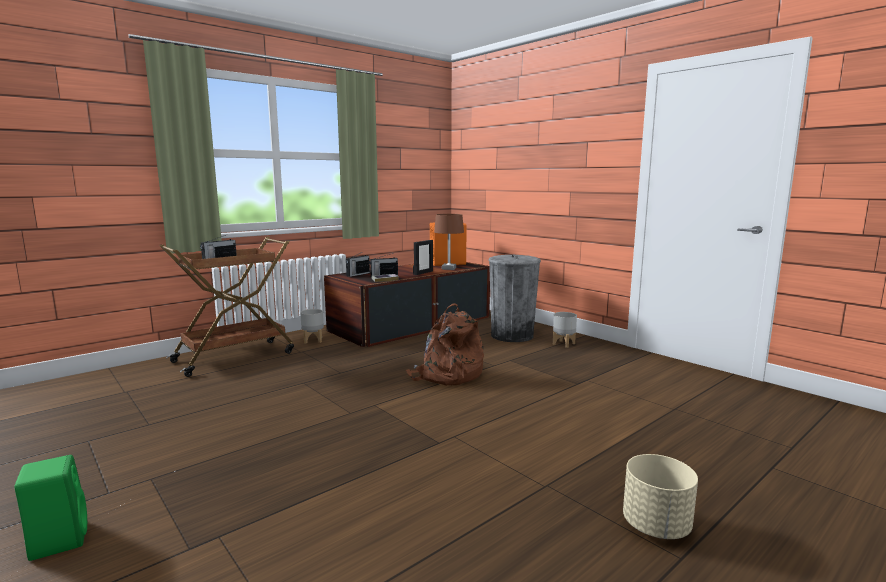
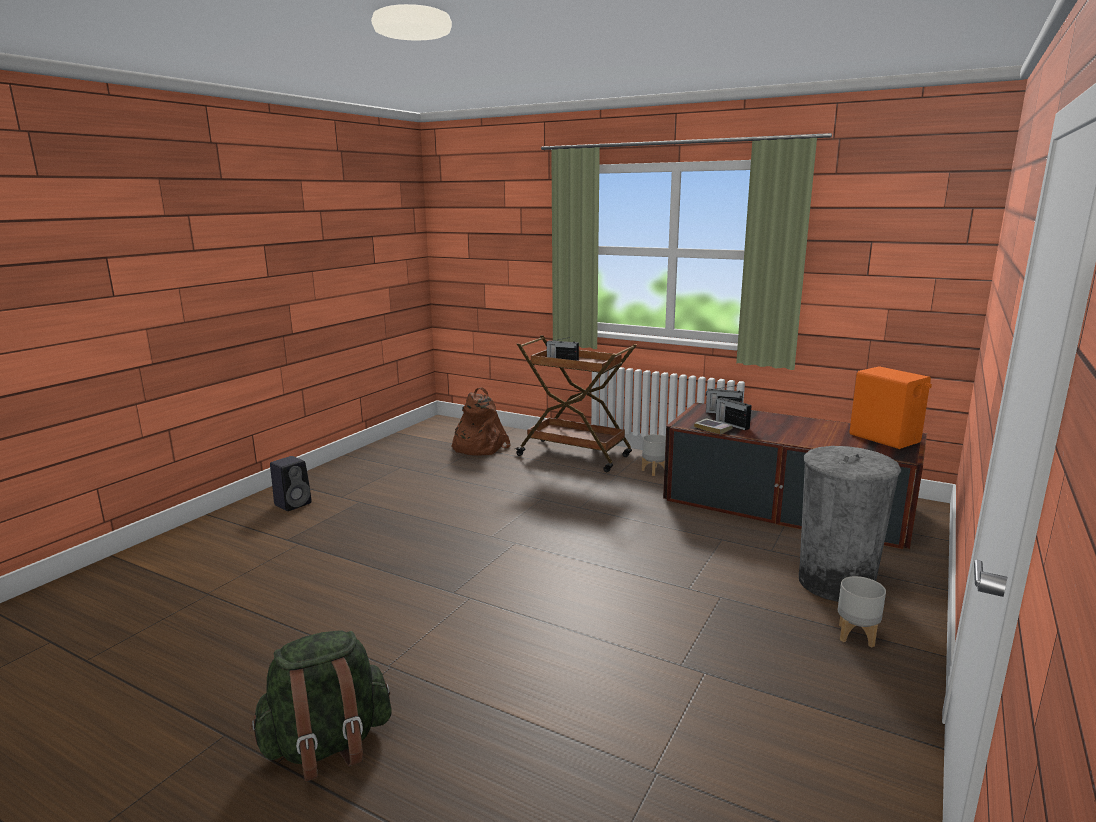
camera: 70 degrees right, 5 degrees up
(58, 539) = (294, 503): green speaker -> black speaker
(423, 273) = (788, 437): picture frame -> none
(447, 375) = (624, 563): brown backpack -> brown backpack (477, 447)
(449, 268) = (846, 445): brown table lamp -> none
(656, 526) = (327, 745): beige planter -> green backpack

